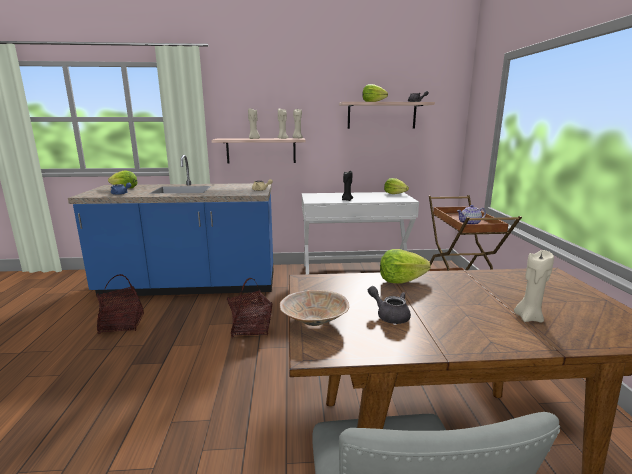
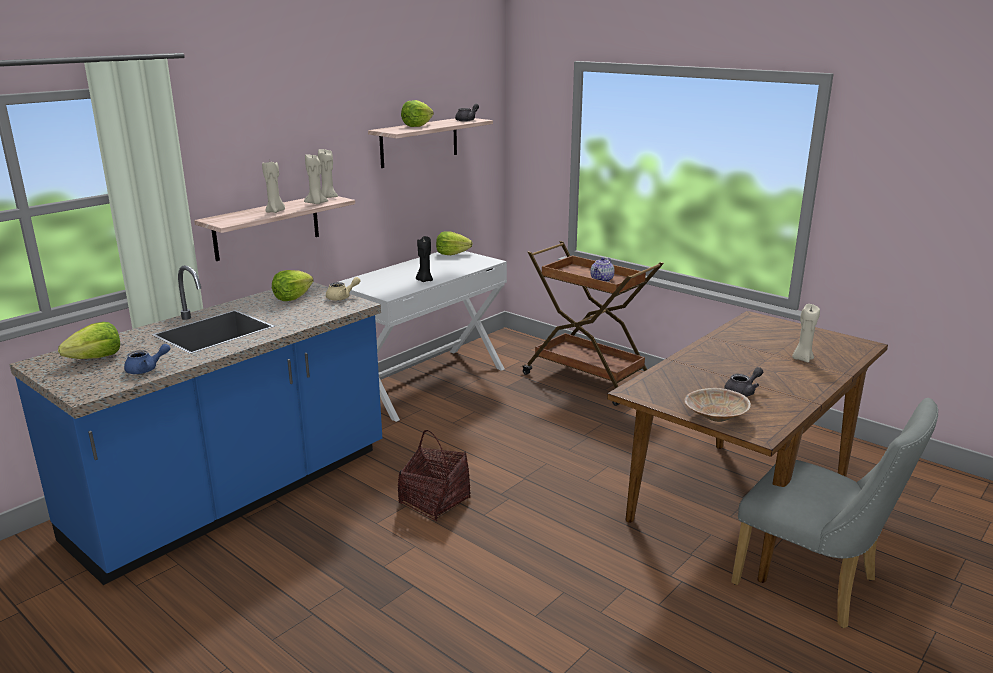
camera: 45 degrees left, 5 degrees up
(121, 324) = (252, 587): basket -> none
(389, 315) = (742, 392): grey teapot -> grey teapot turned 150 degrees clockwise
(401, 280) = (690, 362): lettuce -> lettuce (292, 298)

